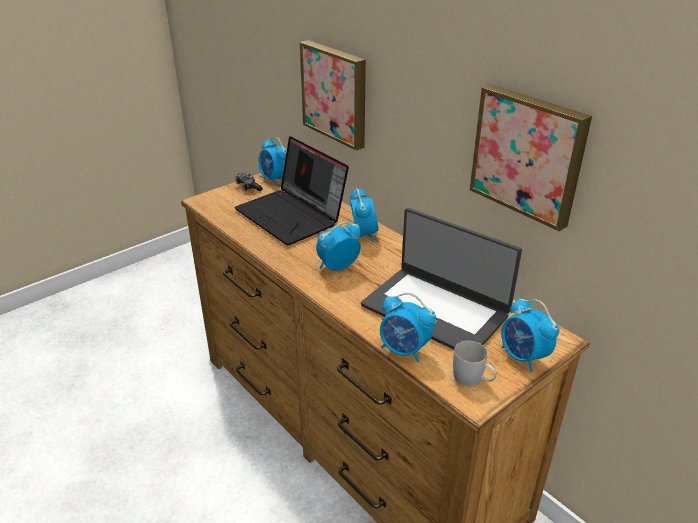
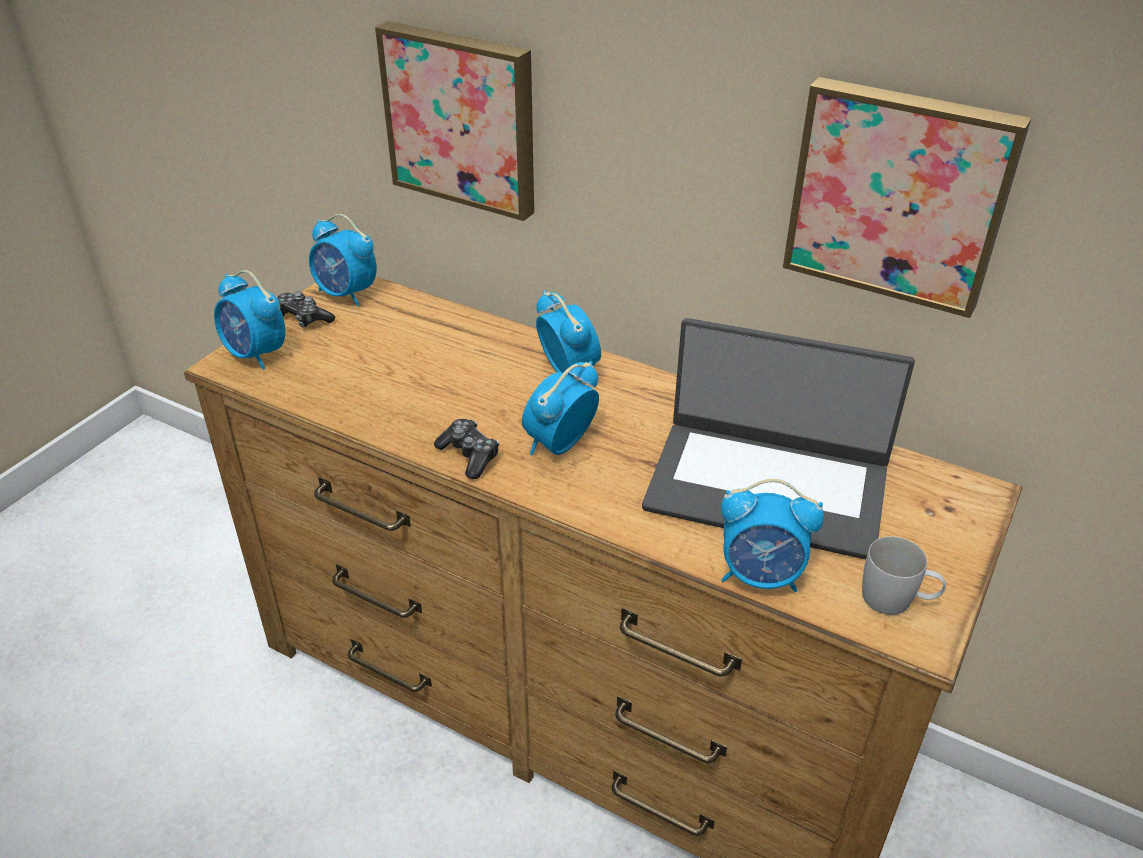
camera: 20 degrees left, 5 degrees up
(289, 263) = (469, 455): none -> game controller
(292, 216) = (421, 360): laptop -> none
(523, 357) = (947, 538): alarm clock -> alarm clock (256, 355)

